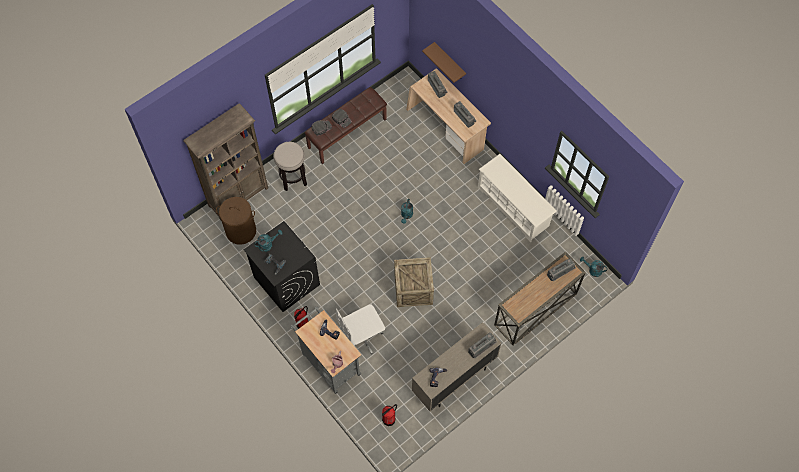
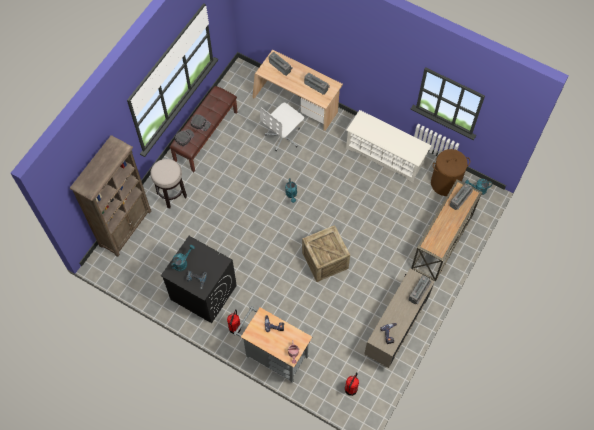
camera: 20 degrees left, 0 degrees up
(241, 231) = (141, 260): brown laundry basket -> brown laundry basket (445, 183)
(362, 337) = (296, 320): white office chair -> white office chair (283, 136)
(449, 62) = (287, 39): brown shelf -> none

